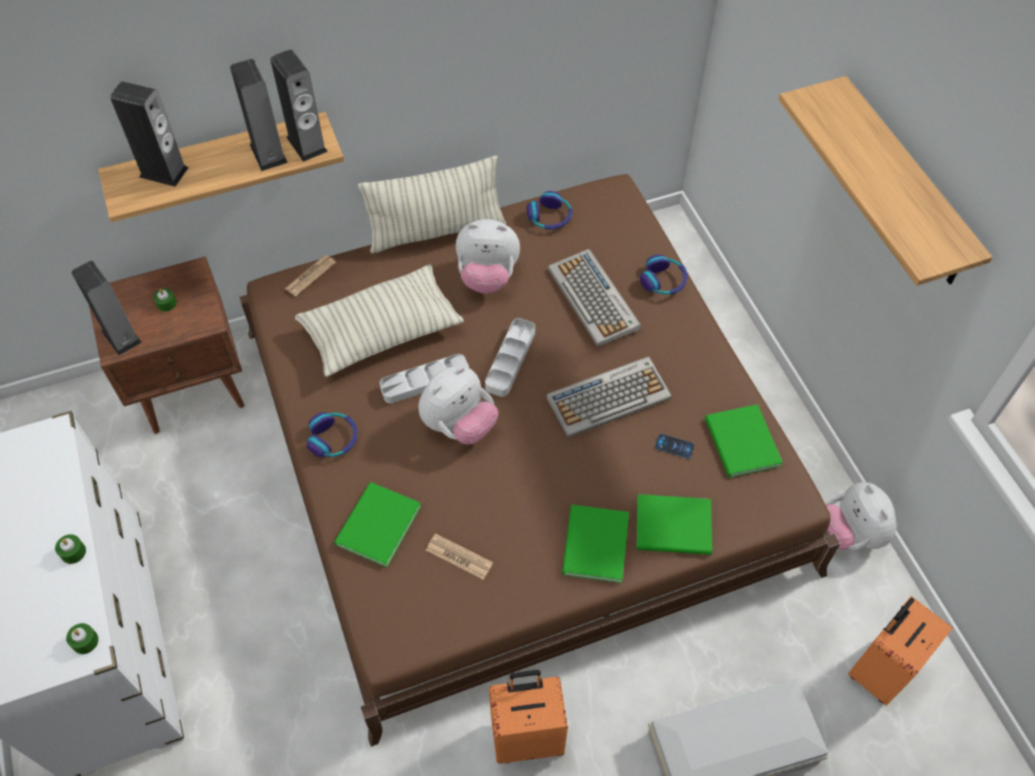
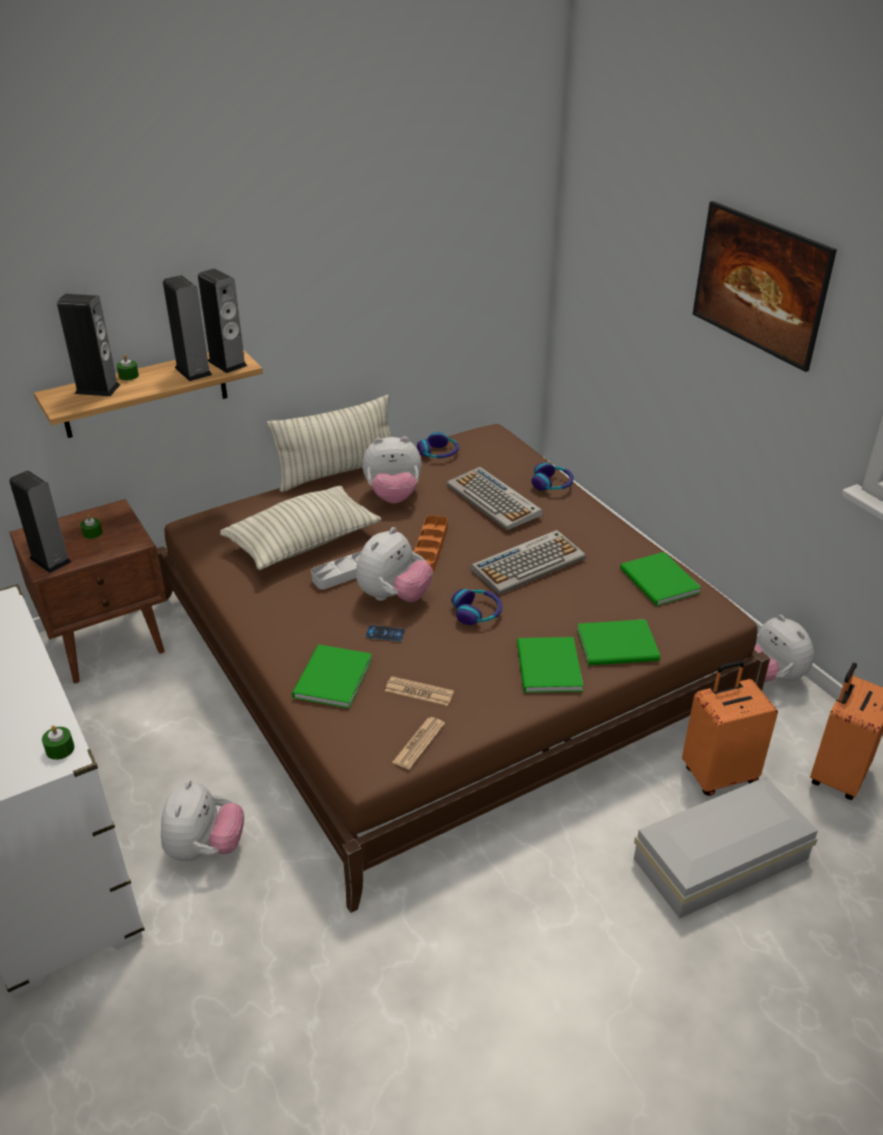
camera: 10 degrees left, 20 degrees down
(73, 552) = (36, 683): green candle -> green candle (128, 376)
(251, 651) = (205, 848): none -> plush toy
(310, 276) = (226, 512): newspaper -> newspaper (419, 743)
(333, 439) = (273, 621): headphones -> headphones (477, 612)
(510, 360) = (430, 548): grey tray -> orange tray
(528, 736) = (513, 879): orange suitcase -> orange suitcase (718, 774)
(674, 446) = (599, 590): phone -> phone (385, 633)
(904, 185) = (754, 313): shelf -> picture

